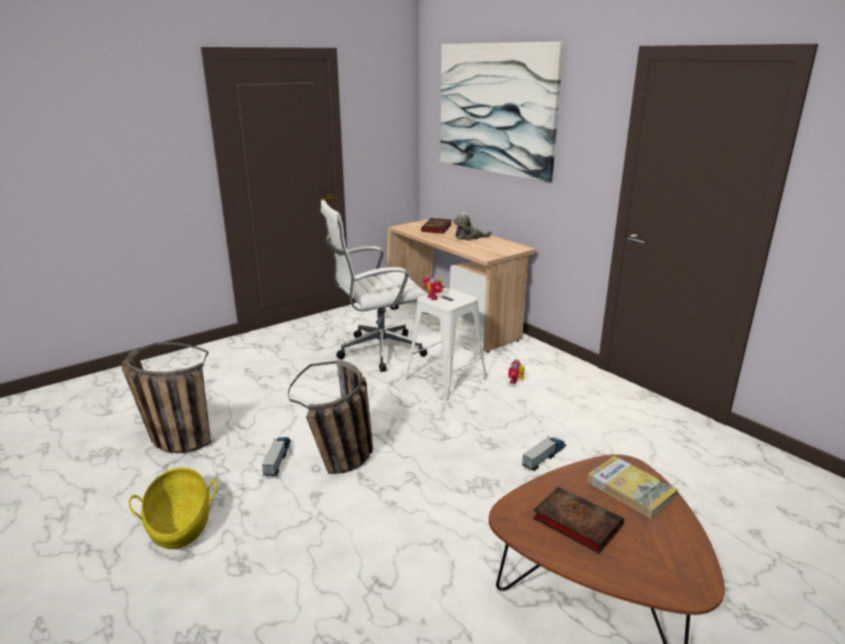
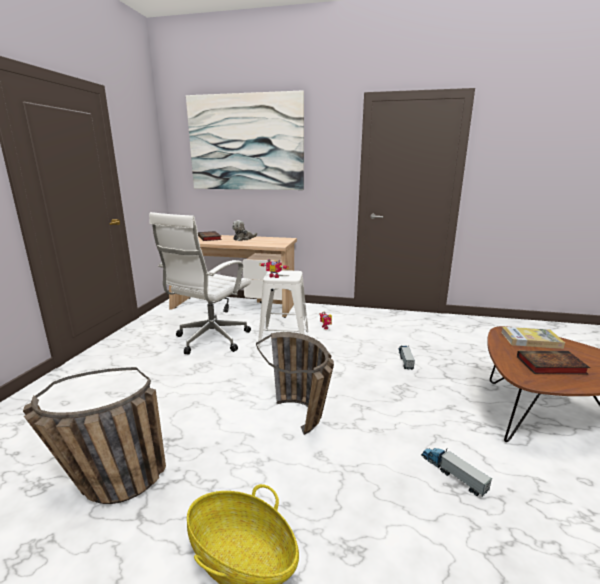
camera: 40 degrees left, 5 degrees down
(278, 459) = (248, 446): toy truck -> toy truck (452, 474)

